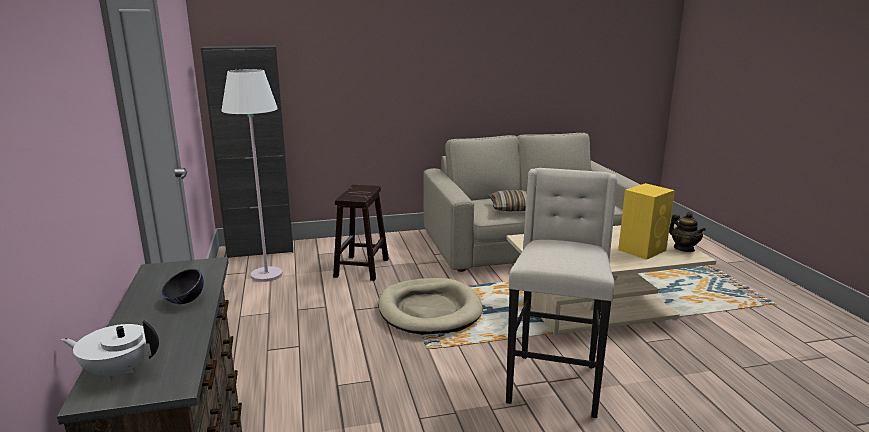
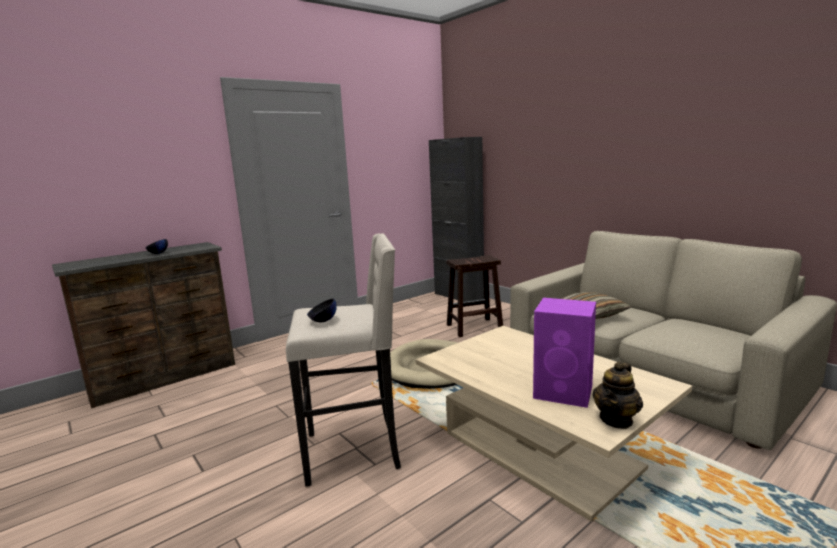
camera: 65 degrees right, 5 degrees down
(117, 371) = (85, 261): white teapot -> none
(266, 275) = (425, 309): white floor lamp -> none
(583, 259) = (323, 321): none -> black bowl
(642, 250) = (564, 392): yellow speaker -> purple speaker

